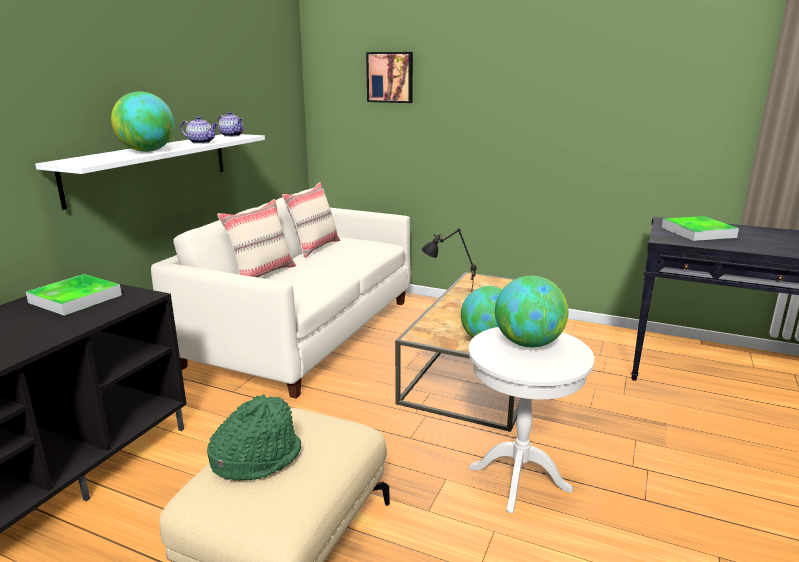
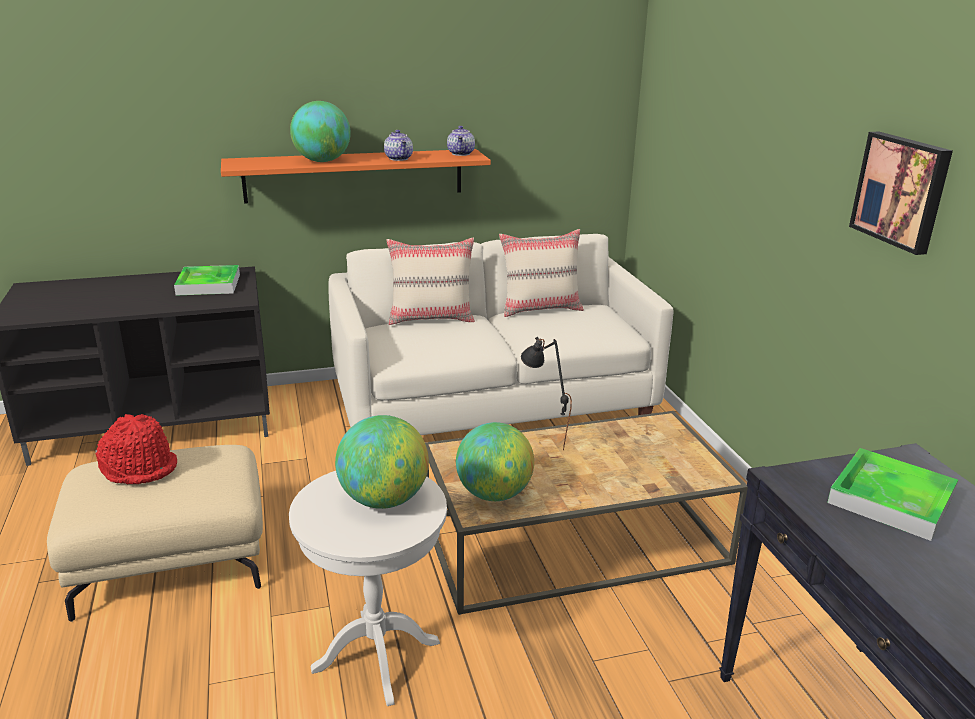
camera: 50 degrees right, 5 degrees up
(151, 167) = (354, 175): white shelf -> orange shelf
(256, 458) = (139, 468): green hat -> red hat
(390, 77) = (704, 102): picture -> picture (902, 191)

